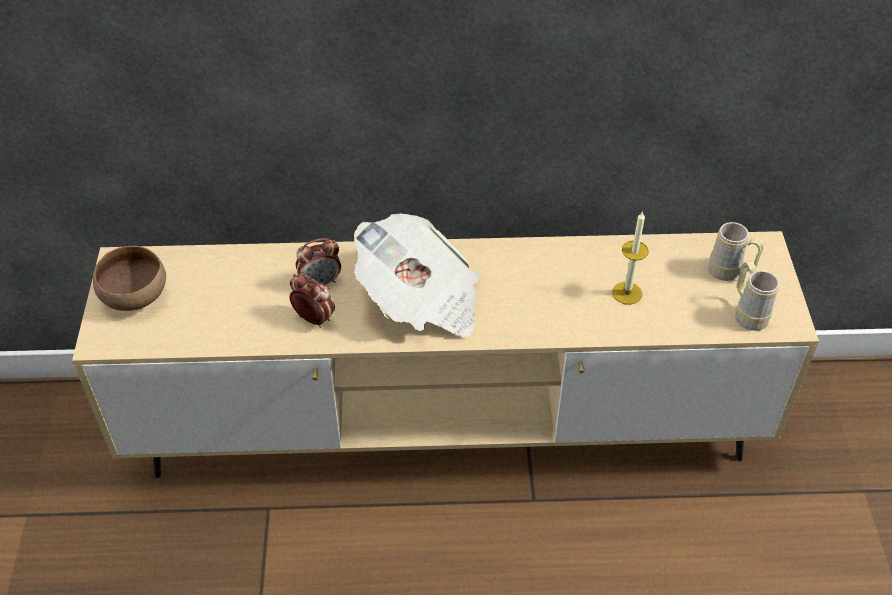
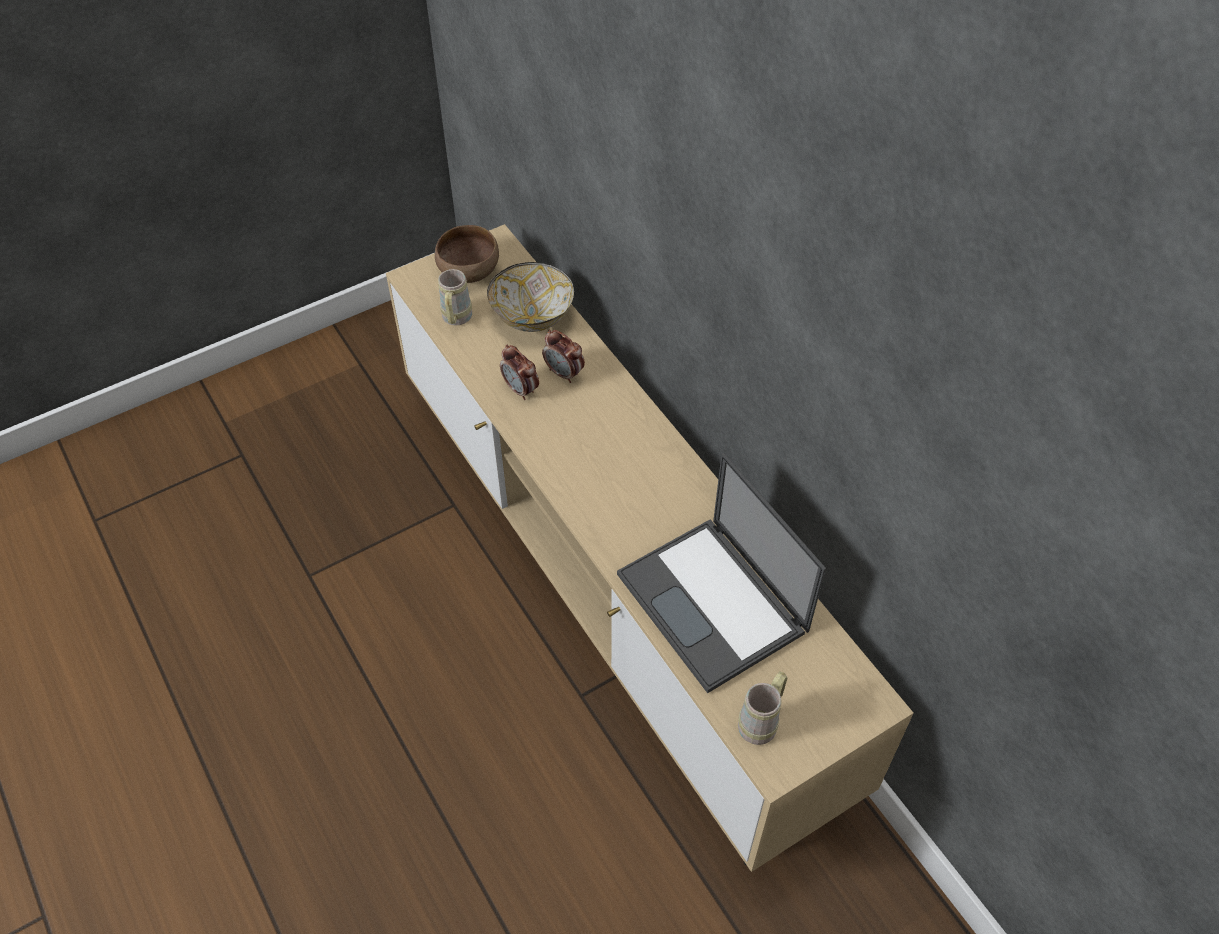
camera: 60 degrees right, 5 degrees up
(234, 275) = (532, 316): none -> bowl
(314, 319) = (521, 389): alarm clock -> alarm clock turned 135 degrees clockwise
(421, 300) = (591, 450): newspaper -> none
(627, 293) = (714, 604): candle -> laptop
(730, 273) = (809, 684): beige mug -> beige mug (456, 320)

